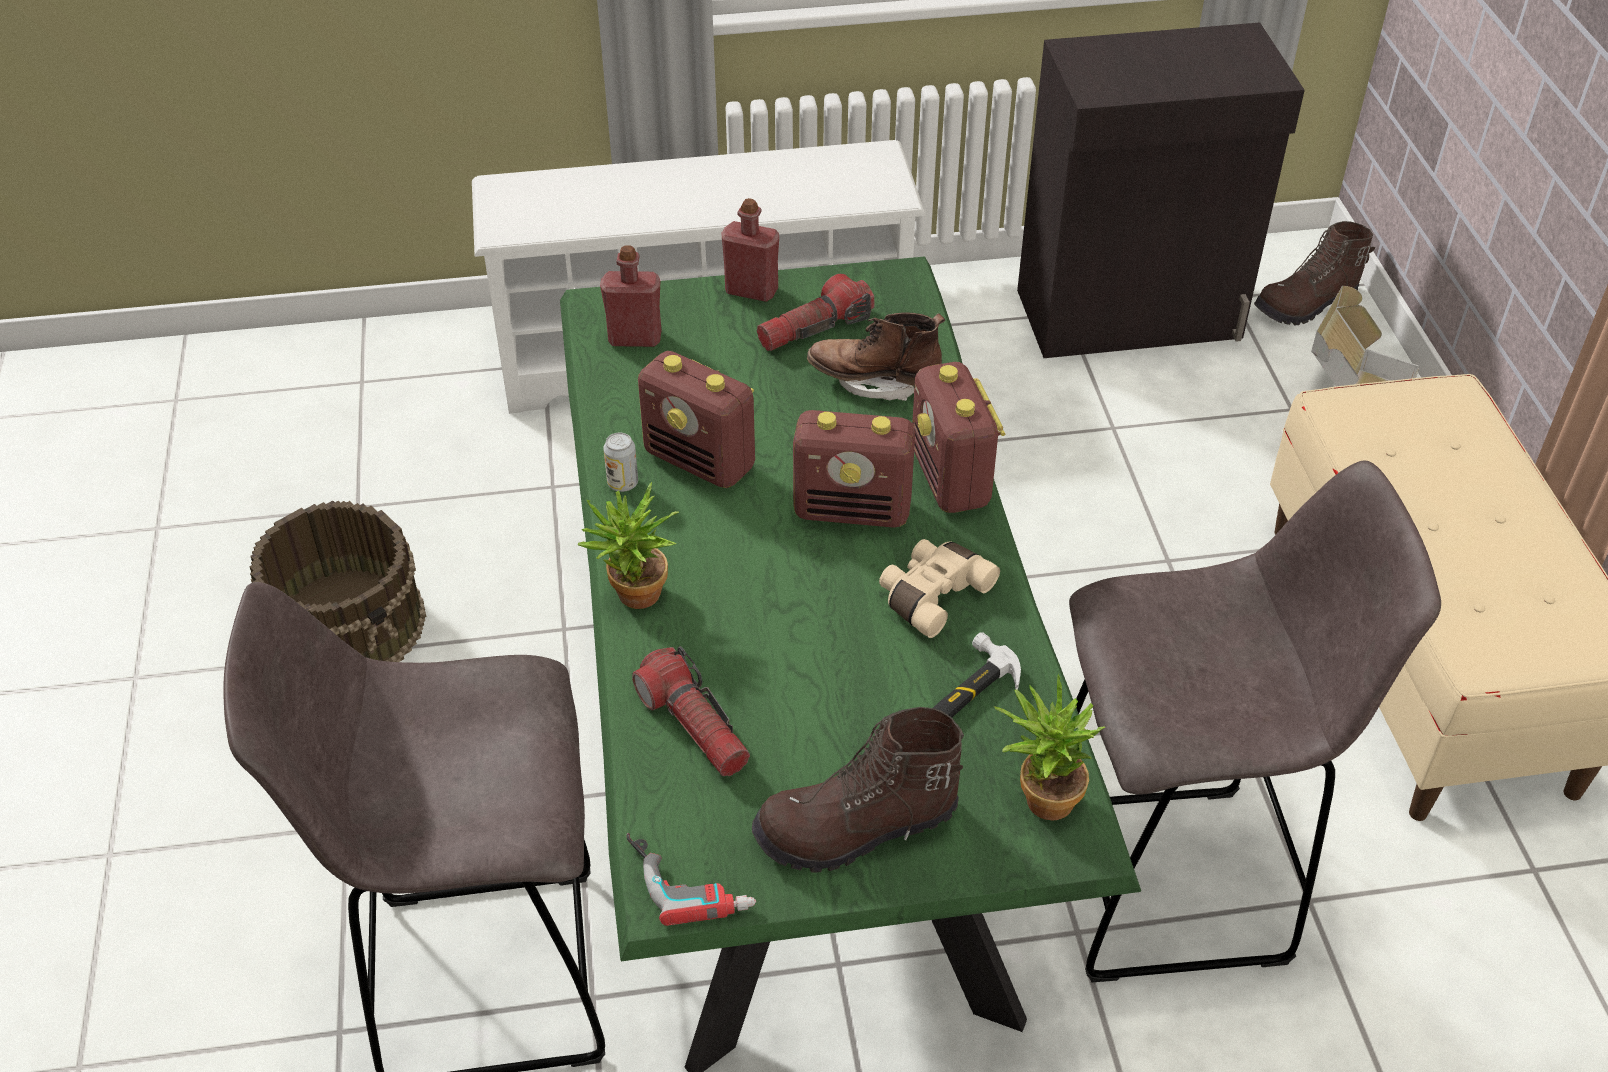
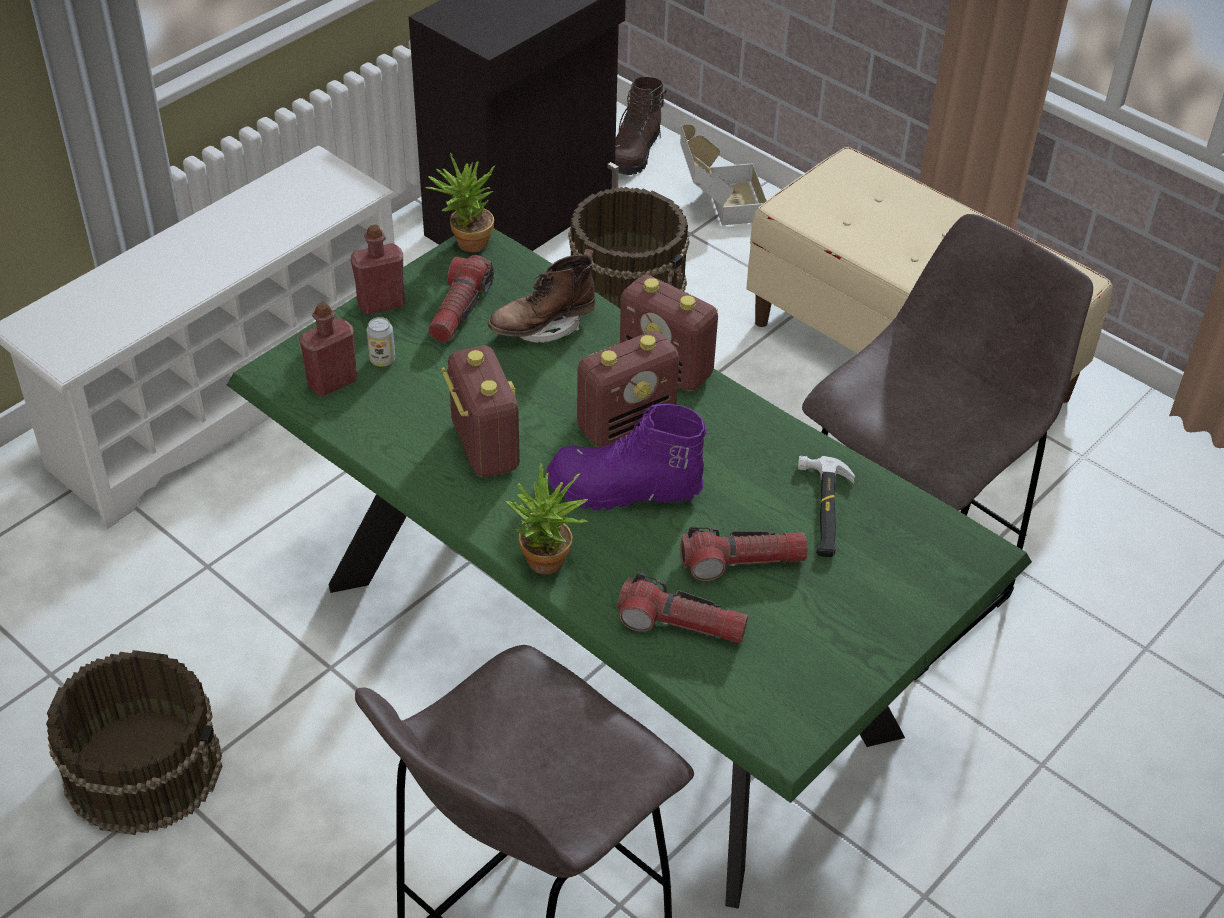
camera: 40 degrees left, 0 degrees up
(622, 483) = (445, 492): can -> can (382, 360)
(691, 877) = (787, 719): power drill -> none
(701, 461) = (484, 446): radio -> radio turned 105 degrees counterclockwise
(781, 571) = (624, 490): none -> purple boot
(817, 703) = (742, 562): none -> flashlight
(857, 829) = (851, 625): brown boot -> none
(931, 594) = (736, 451): beige binoculars -> none
(1039, 798) = (932, 539): potted plant -> potted plant (466, 244)
(1179, 424) = (628, 280): none -> brown bucket

